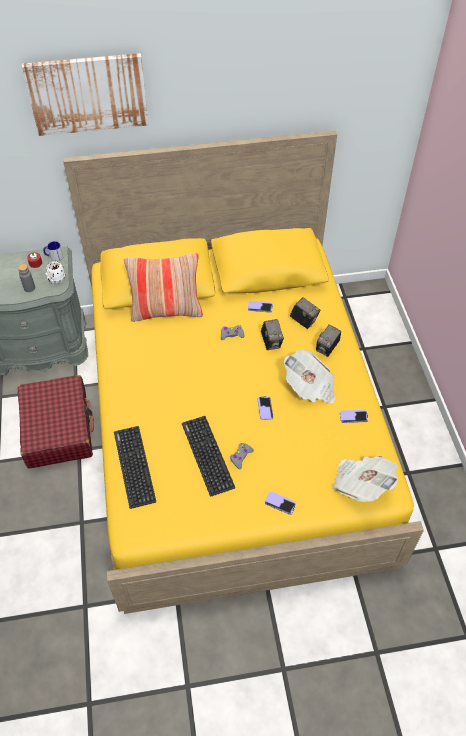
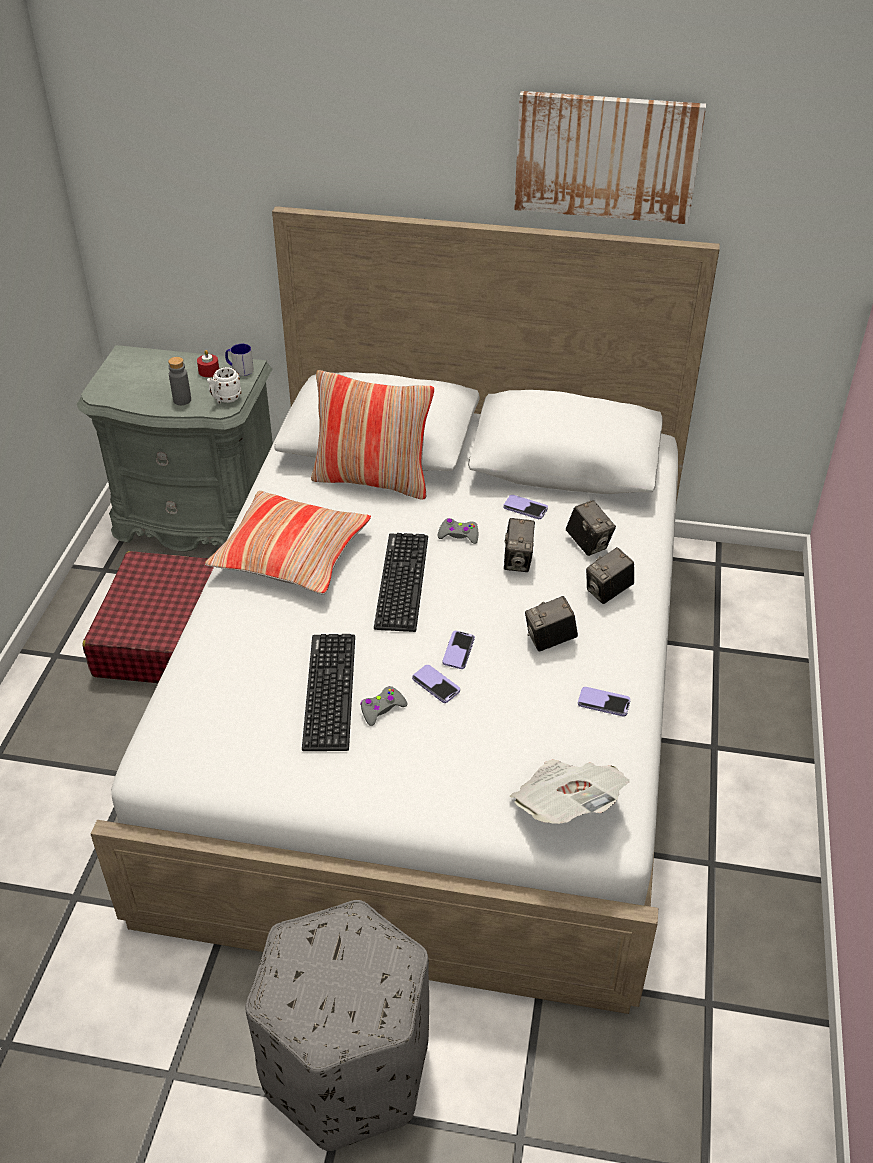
camera: 20 degrees right, 10 degrees down
(88, 94) = (324, 108): picture -> picture (606, 156)
(134, 466) = (208, 675): keyboard -> keyboard (402, 582)
(143, 374) = (291, 555): none -> pillow
(233, 425) = (438, 705): yellow bed -> white bed
(277, 648) = (348, 1068): none -> grey ottoman
(280, 503) = (411, 795): phone -> phone (436, 685)
(310, 387) = (550, 640): newspaper -> camera

